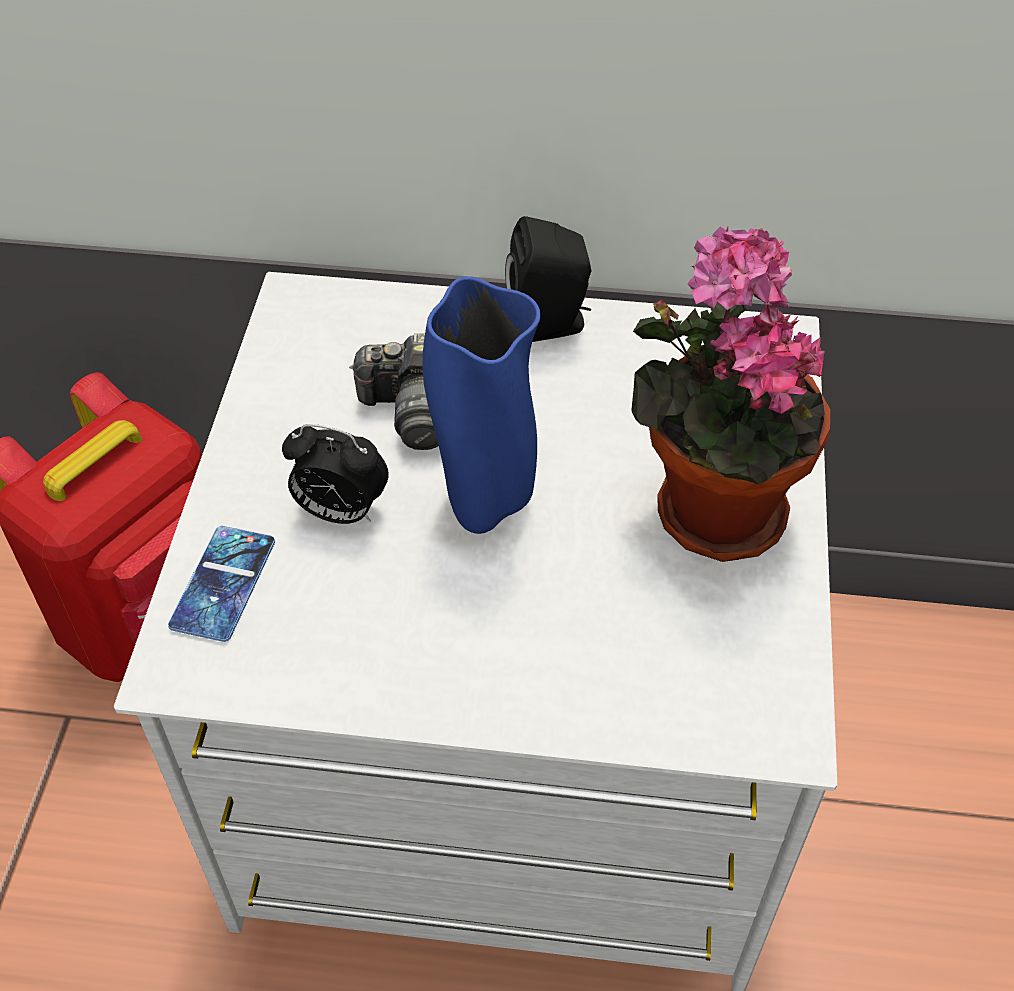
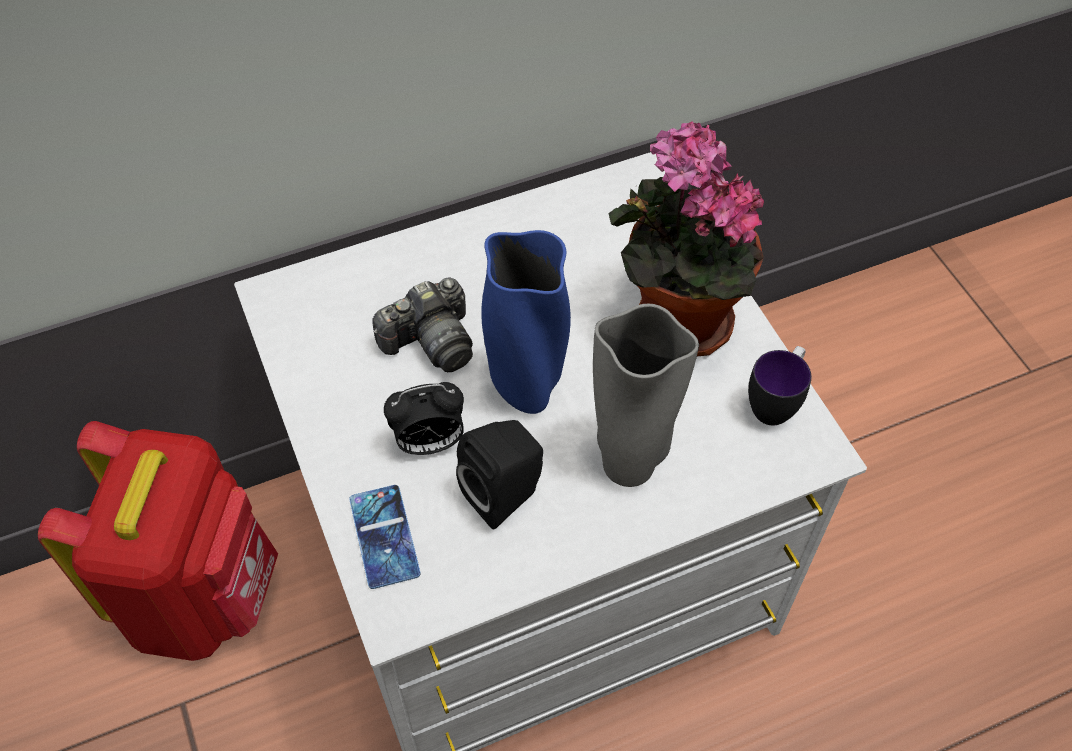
camera: 30 degrees left, 5 degrees up
(545, 633) = (629, 459): none -> grey vase
(550, 324) = (479, 234): black speaker -> black speaker (506, 494)
(769, 654) = (775, 403): none -> mug

